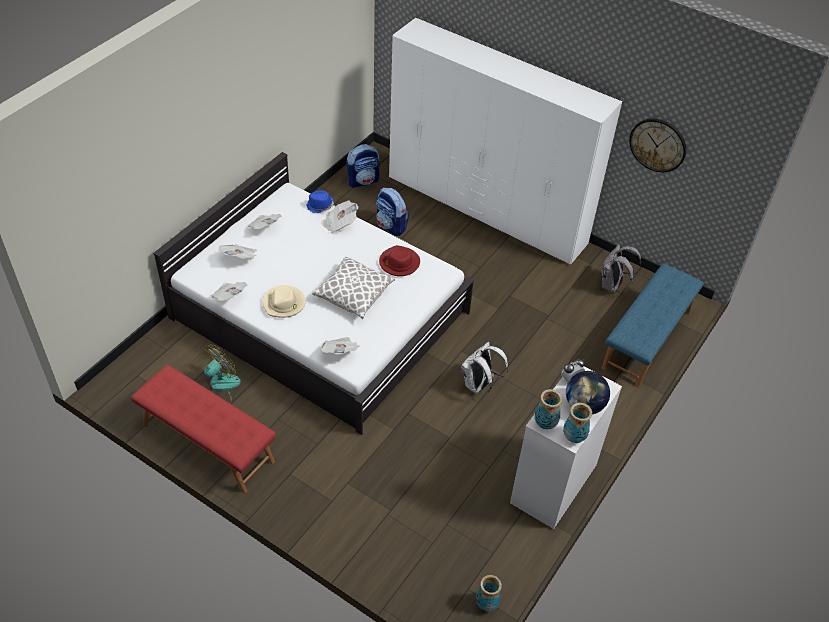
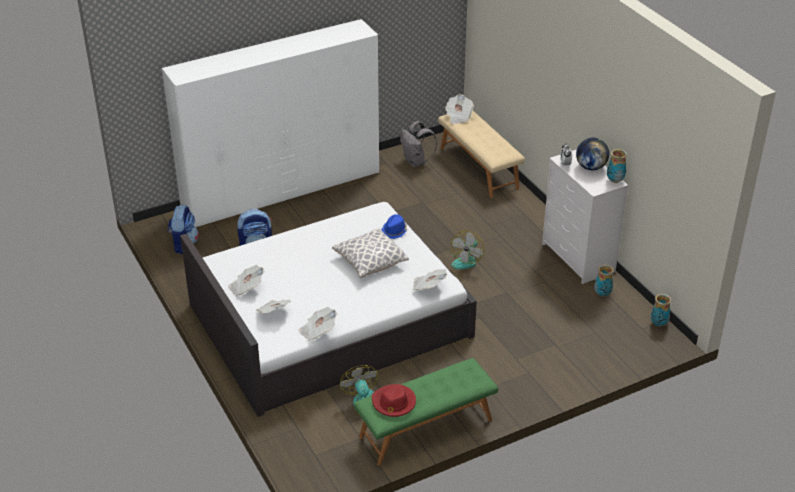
camera: 60 degrees left, 10 degrees down
(207, 444) = (426, 429): red bench -> green bench
(284, 303) = (350, 302): beige hat -> none
(320, 206) = (247, 249): blue hat -> blue hat (394, 231)
(339, 224) = (278, 245): newspaper -> newspaper (458, 116)
(399, 263) = (352, 228): red hat -> red hat (393, 402)
(479, 385) = (466, 260): white backpack -> fan
(545, 424) = (597, 188): vase -> vase (602, 294)
(647, 340) = (479, 167): blue bench -> beige bench
(658, 145) = (394, 34): wall clock -> none

